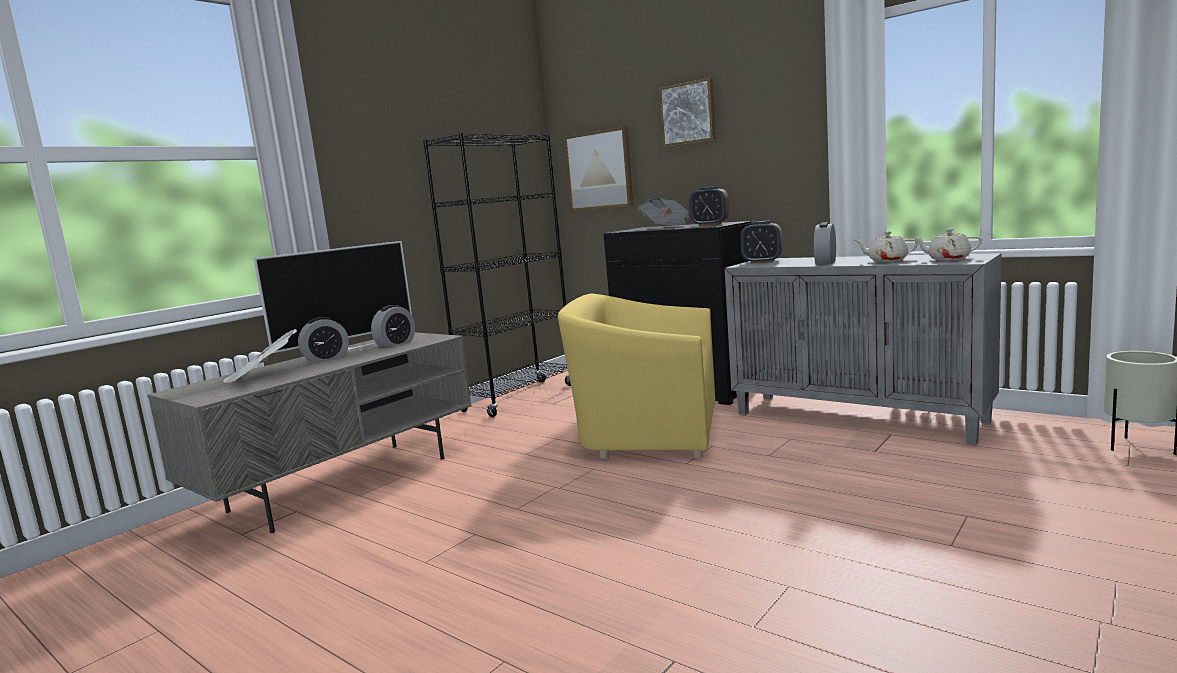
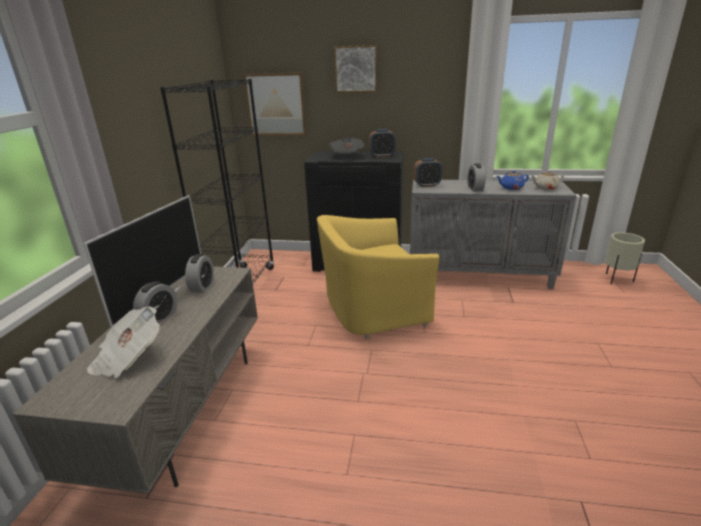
camera: 30 degrees left, 15 degrees up
(886, 260) = (511, 188): beige teapot -> blue teapot

